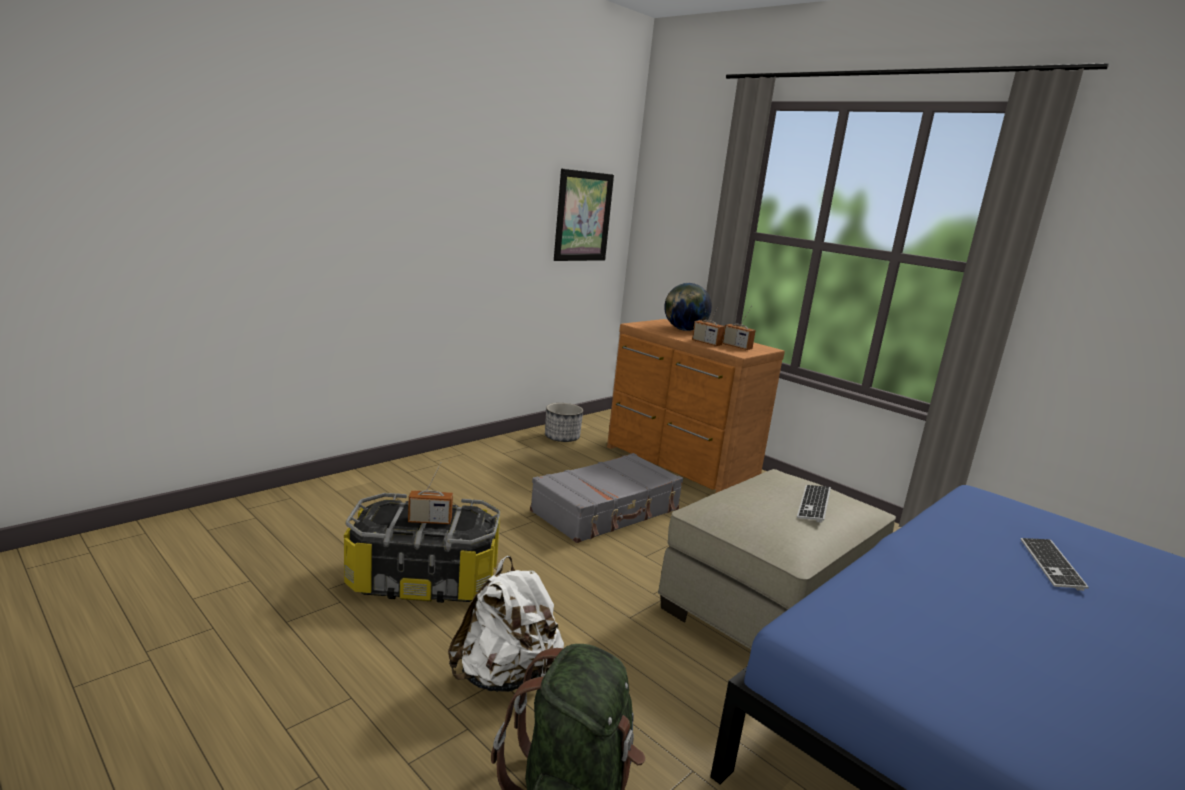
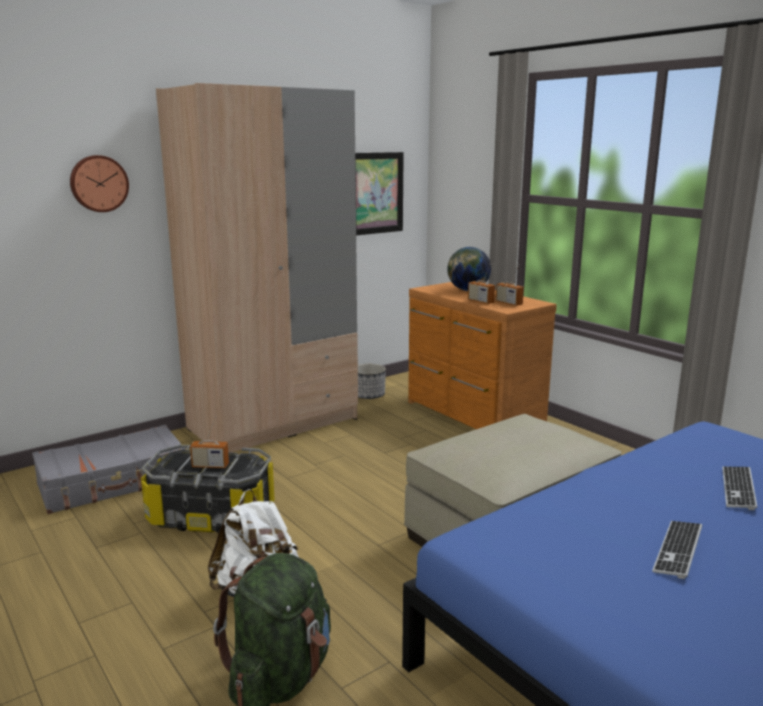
camera: 10 degrees right, 0 degrees up
(286, 170) = (99, 183): none -> wall clock
(465, 467) = (273, 423): none -> beige wardrobe
(607, 511) = (388, 458): grey suitcase -> grey suitcase (114, 482)
(814, 504) = (537, 442): keyboard -> keyboard (678, 550)

